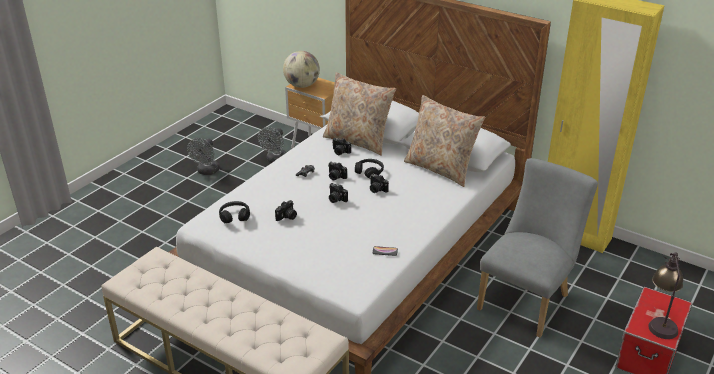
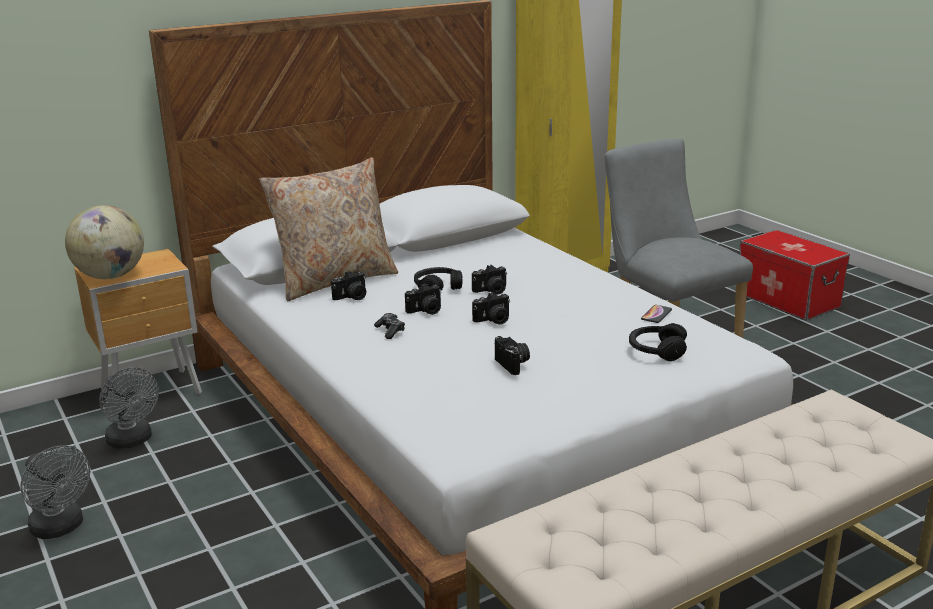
camera: 65 degrees left, 10 degrees down
(234, 216) = (472, 409): black headphones -> black headphones (656, 350)
(440, 169) = (476, 247): beige pillow -> none
(660, 321) = (802, 247): table lamp -> none

